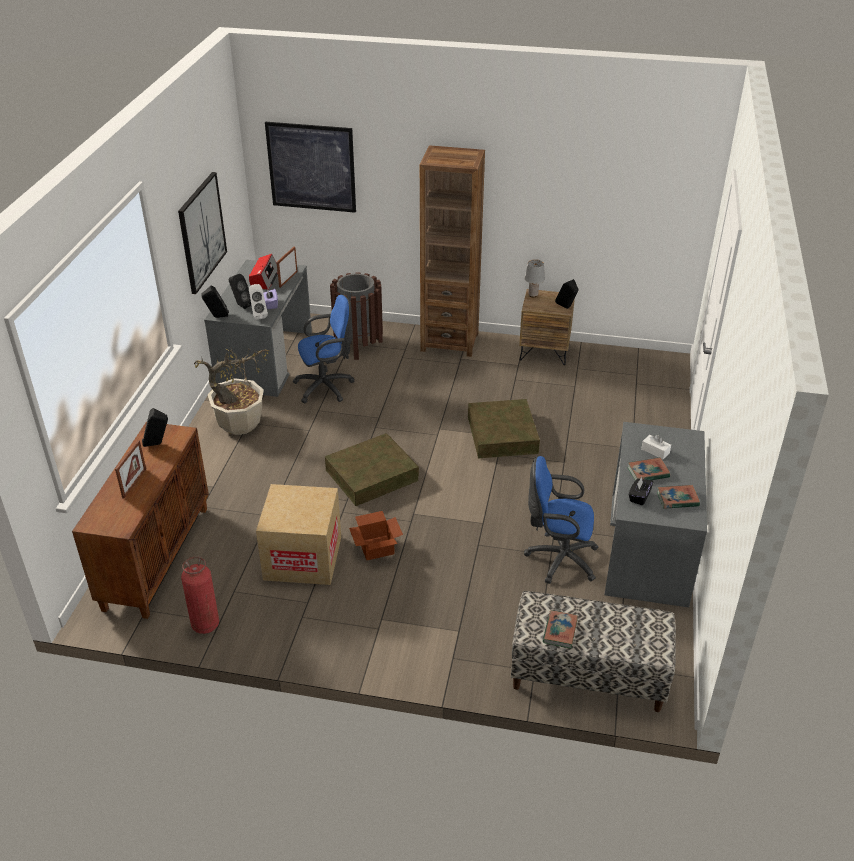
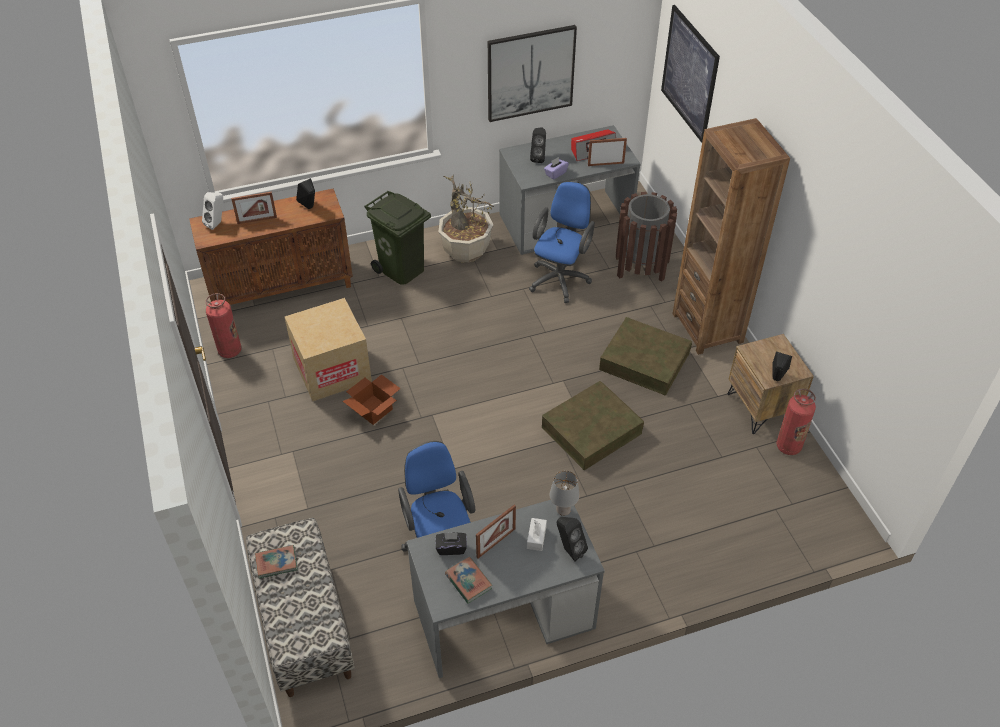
camera: 60 degrees right, 10 degrees up
(217, 317) = (508, 154): black speaker -> black speaker (569, 549)
(219, 469) = (401, 269): none -> green trash can
(258, 315) = (532, 174): white speaker -> white speaker (217, 223)
(327, 387) = (560, 278): blue office chair -> blue office chair turned 105 degrees counterclockwise
(371, 475) = (462, 364): brown storage box -> brown storage box (644, 361)
(533, 295) = (775, 343): grey table lamp -> grey table lamp (563, 510)
(587, 355) = (788, 446): none -> fire extinguisher
(648, 472) = (496, 543): book -> picture frame

